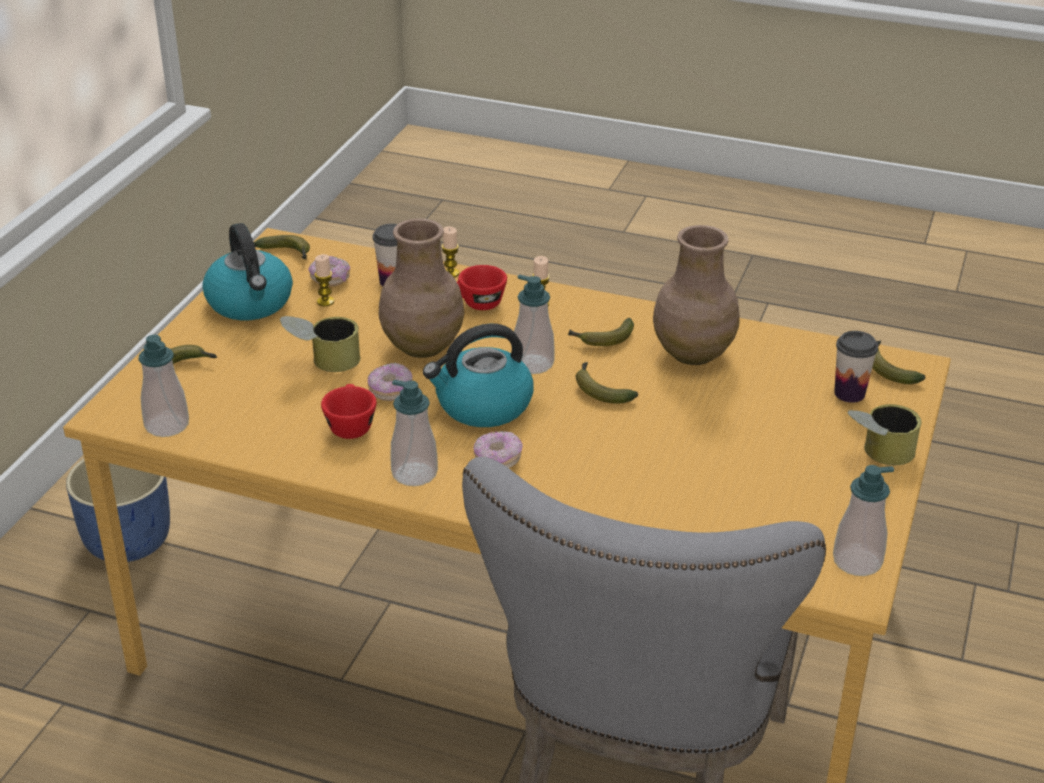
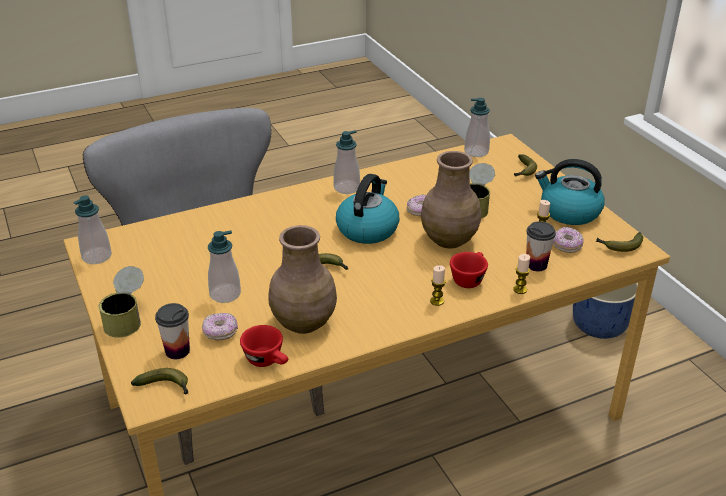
camera: 135 degrees right, 0 degrees up
(349, 425) = (409, 190): red cup -> red cup (268, 361)
(497, 460) = (321, 211): donut -> donut (220, 333)
(533, 364) = (380, 263): soap dispenser -> soap dispenser (225, 294)
(602, 339) = (367, 299): banana -> none

